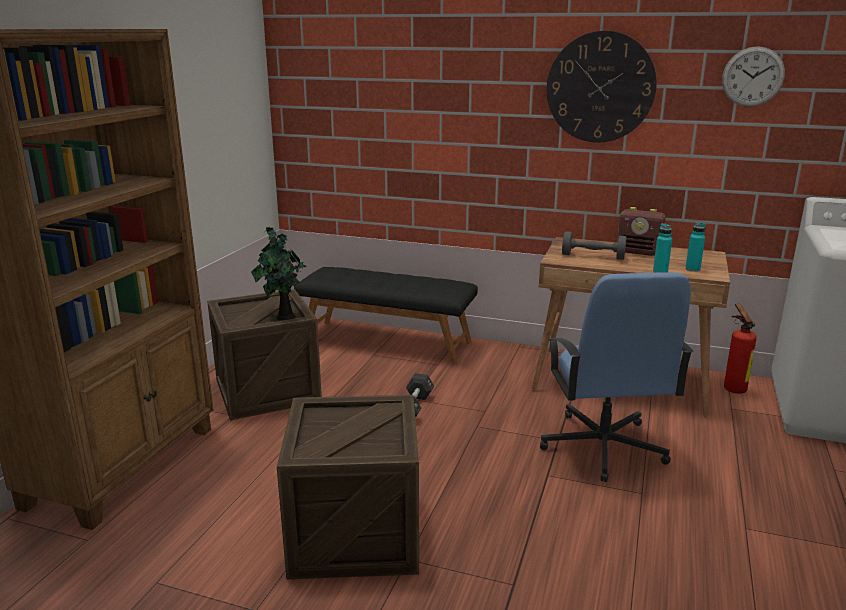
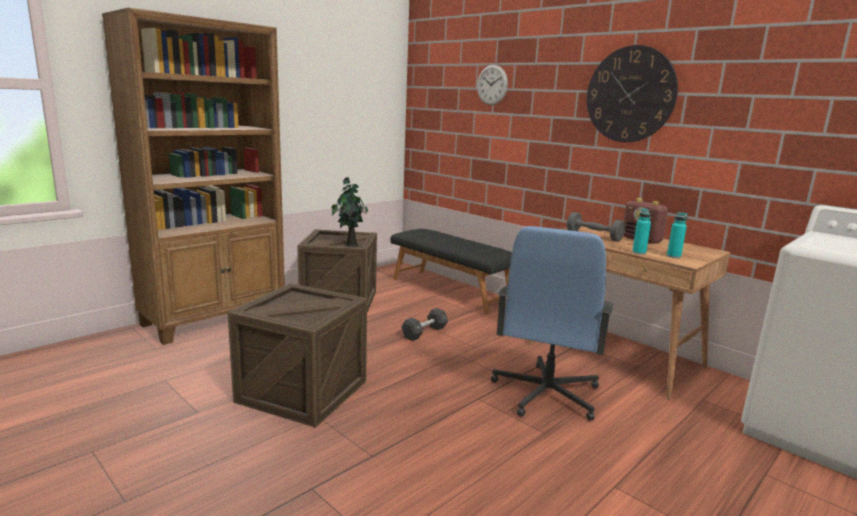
camera: 25 degrees right, 5 degrees down
(732, 388) = (722, 386): fire extinguisher -> none
(752, 77) = (768, 84): wall clock -> wall clock (492, 85)

